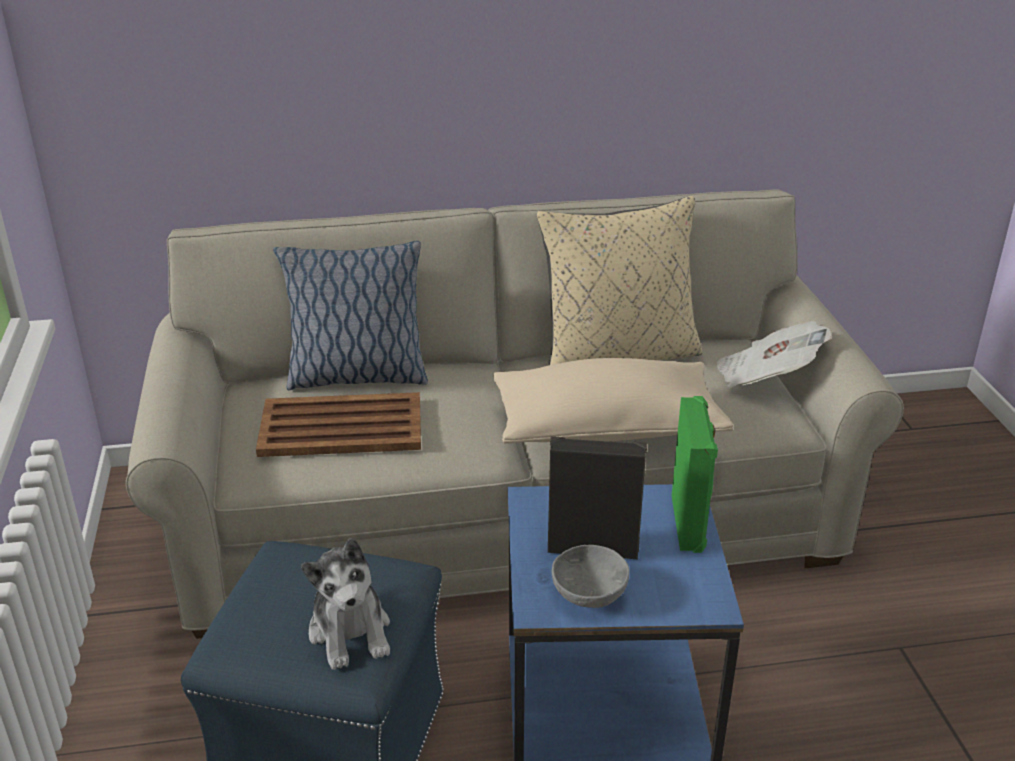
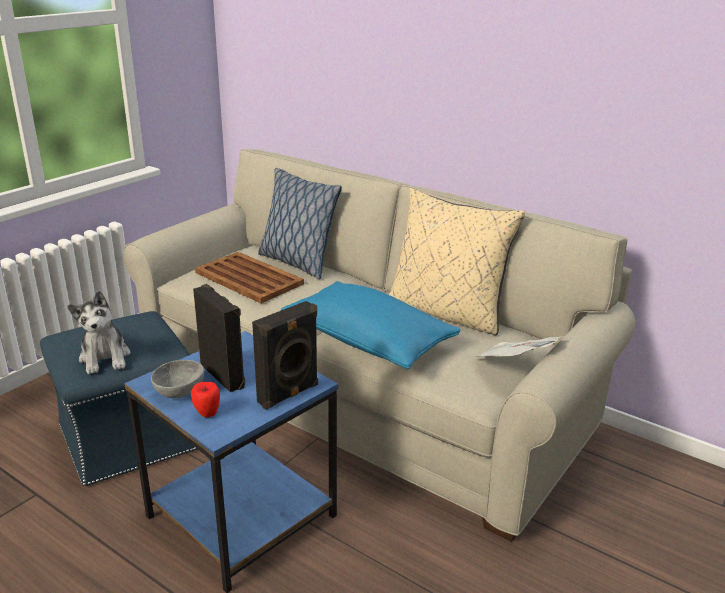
camera: 45 degrees right, 5 degrees down
(350, 632) = (105, 357): plush toy -> plush toy turned 45 degrees counterclockwise
(607, 428) = (368, 342): beige pillow -> blue pillow
(663, 595) = (207, 414): none -> apple
(689, 523) = (289, 394): green speaker -> black speaker

